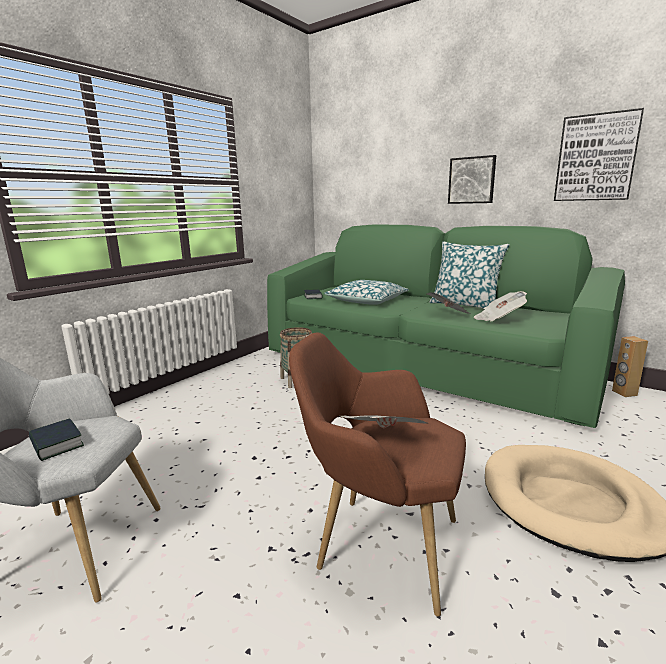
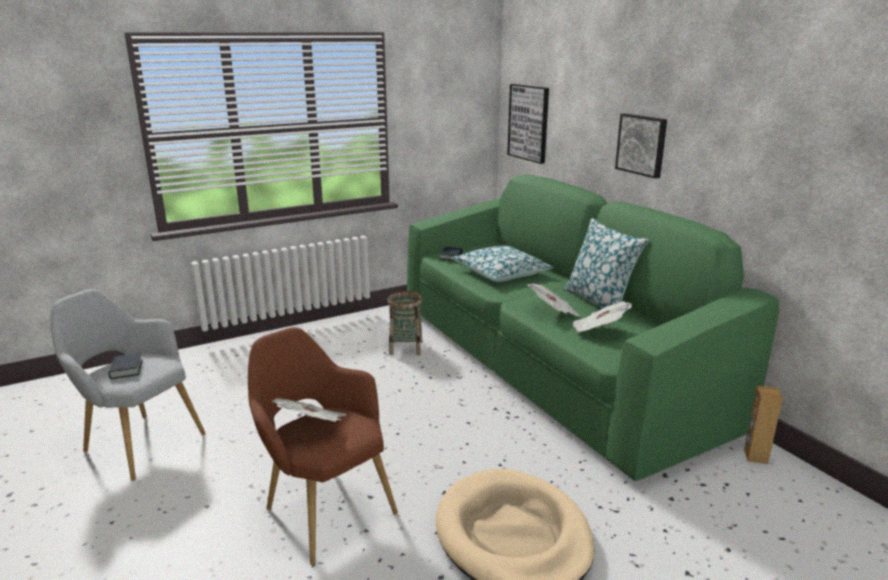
camera: 25 degrees right, 5 degrees up
(596, 158) = (765, 147): picture -> picture (529, 123)

